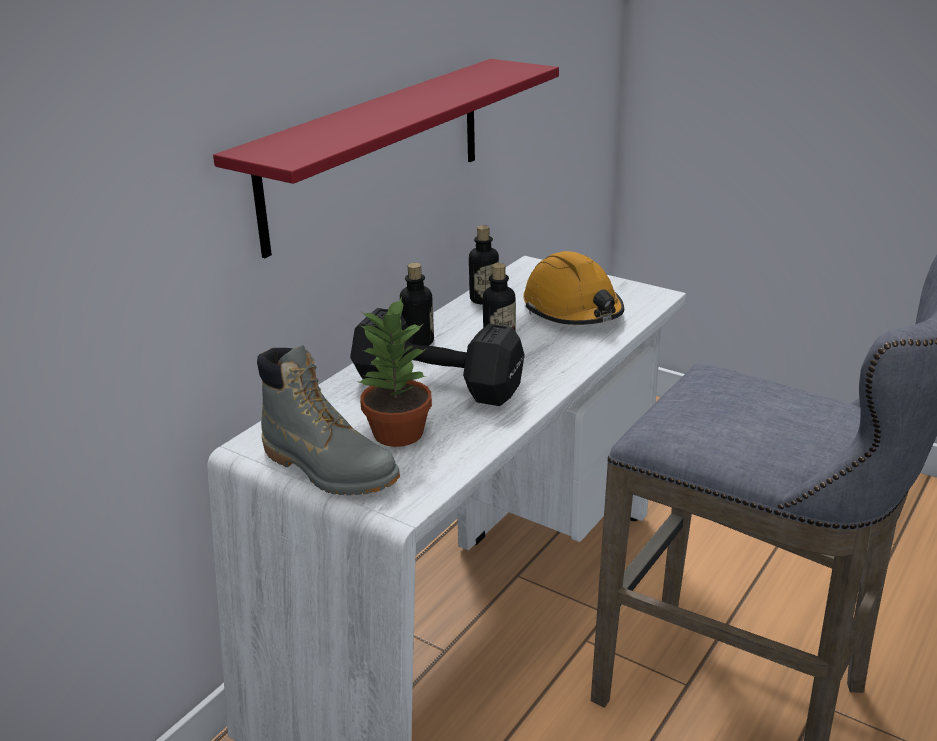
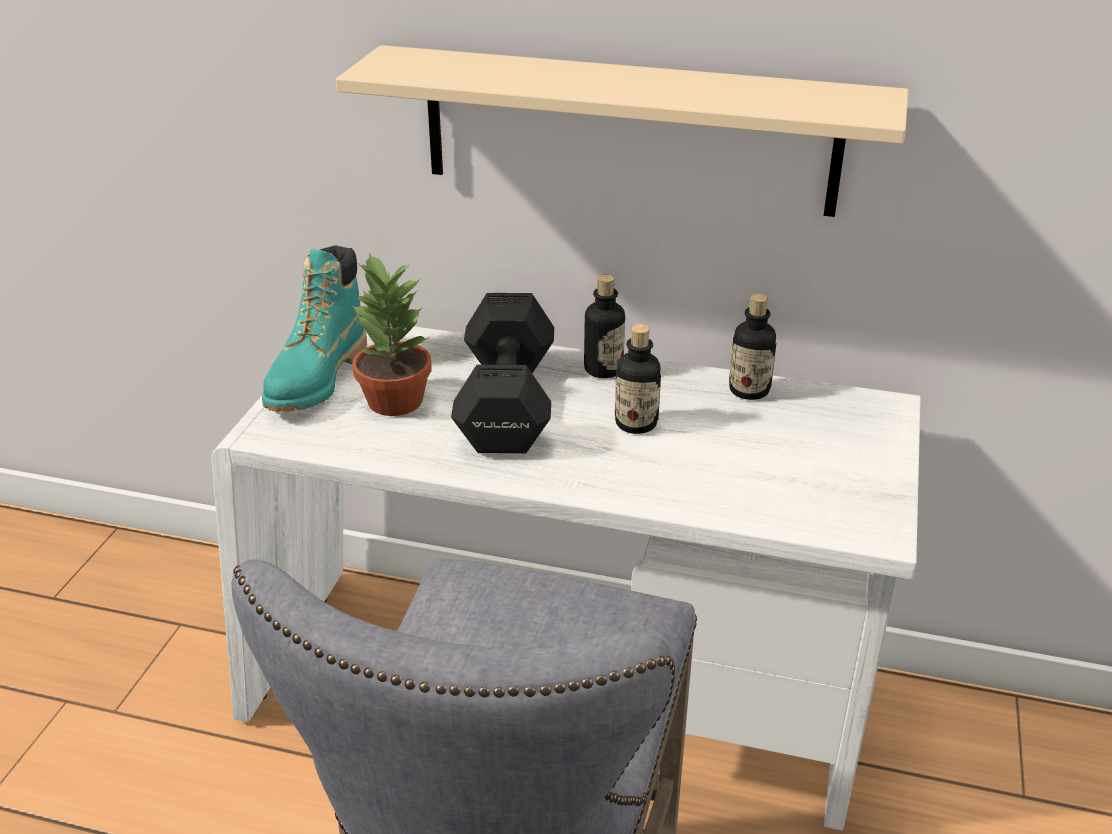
camera: 70 degrees right, 5 degrees up
(329, 468) = (317, 378): grey boot -> turquoise boot
(376, 152) = (628, 131): red shelf -> beige shelf
(573, 310) = (767, 464): orange hard hat -> none

